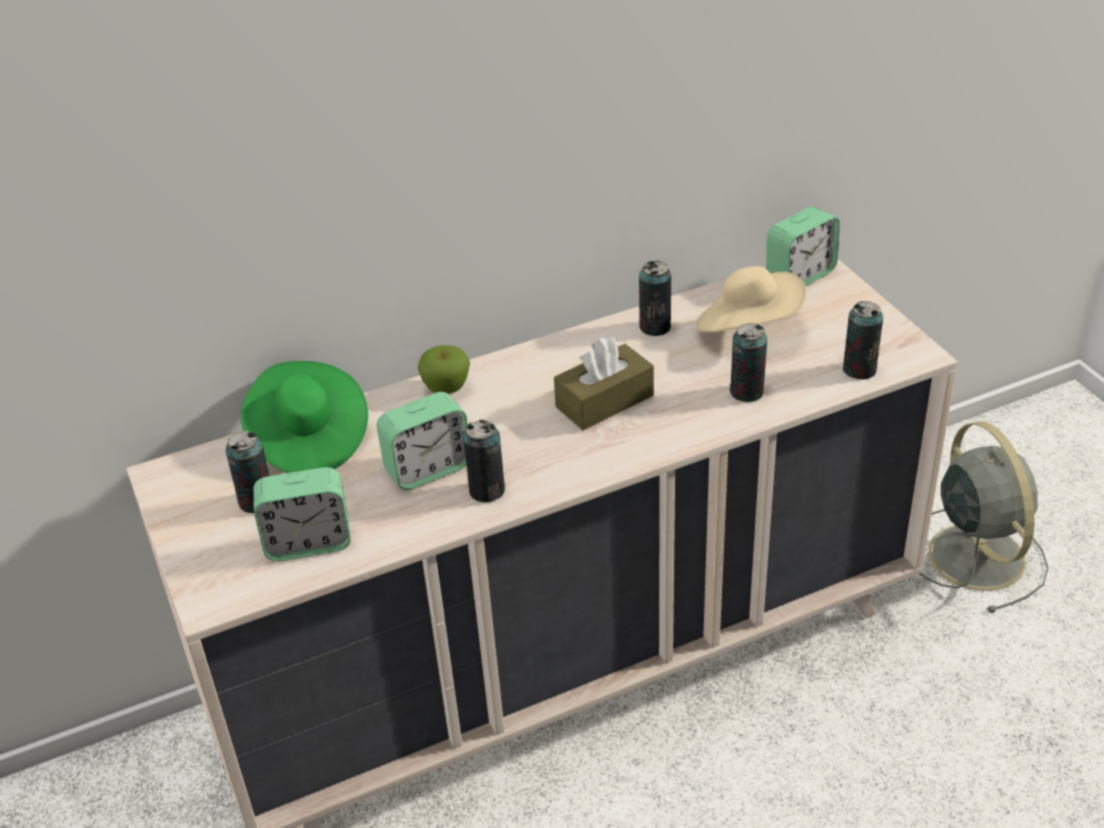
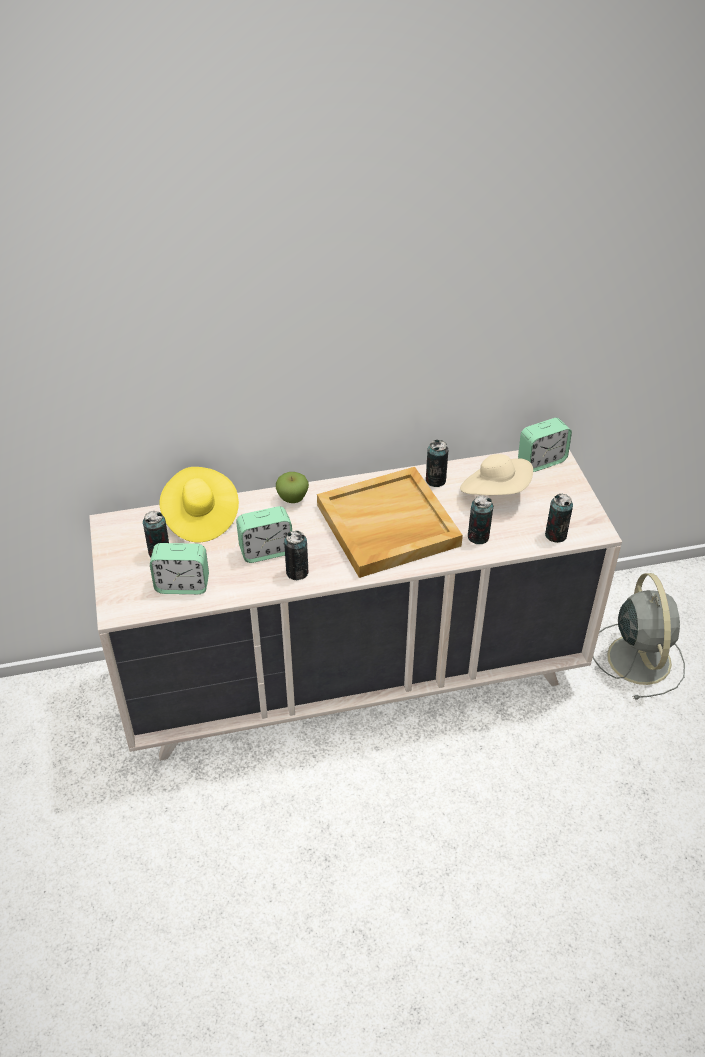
camera: 10 degrees right, 5 degrees up
(308, 440) = (200, 517): green hat -> yellow hat
(604, 401) = (387, 526): brown tissue box -> beige tray

